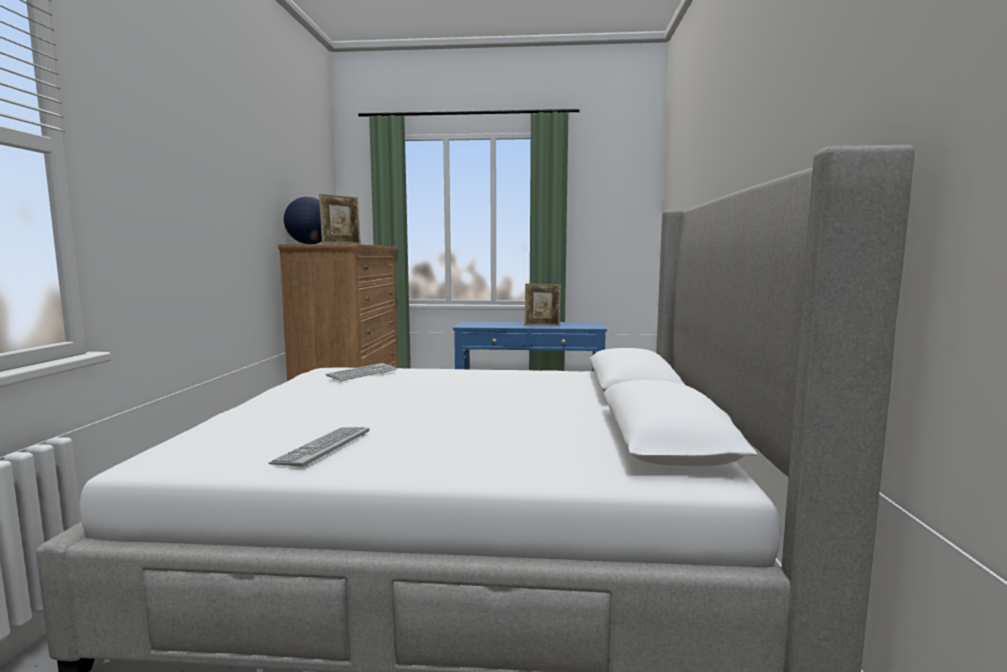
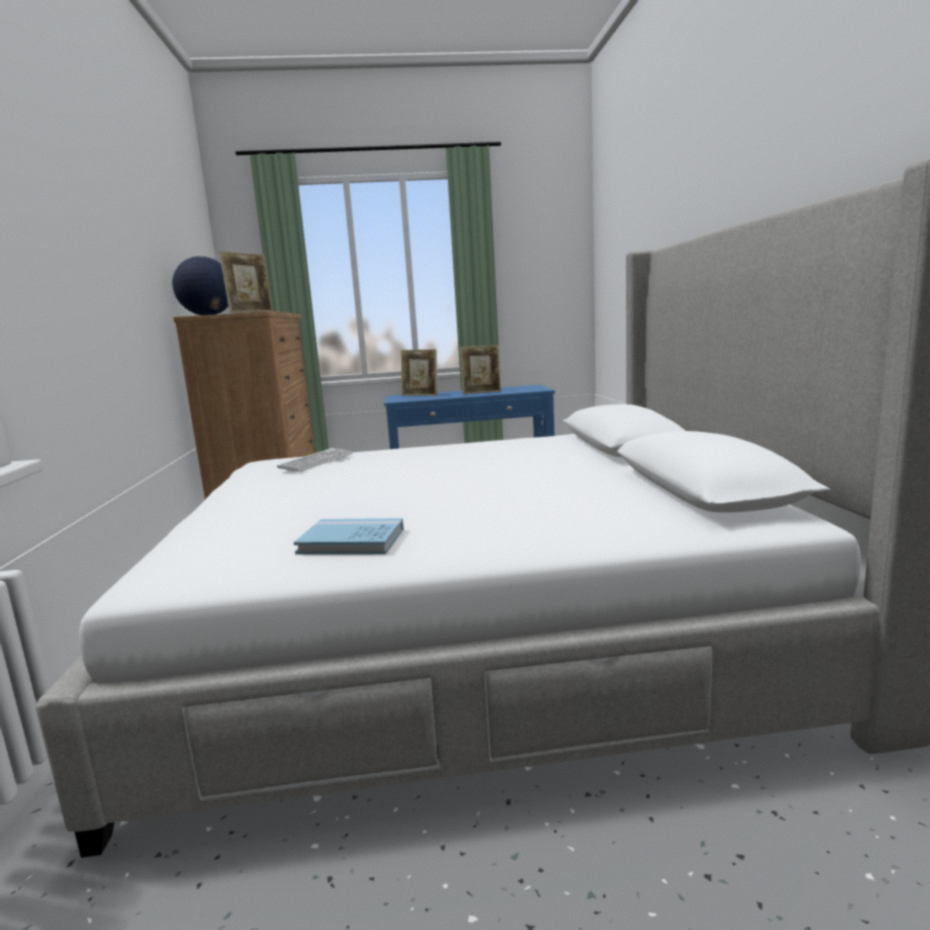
camera: 10 degrees left, 5 degrees up
(323, 447) = (351, 541): keyboard -> blue book
(489, 323) = (420, 395): none -> picture frame

